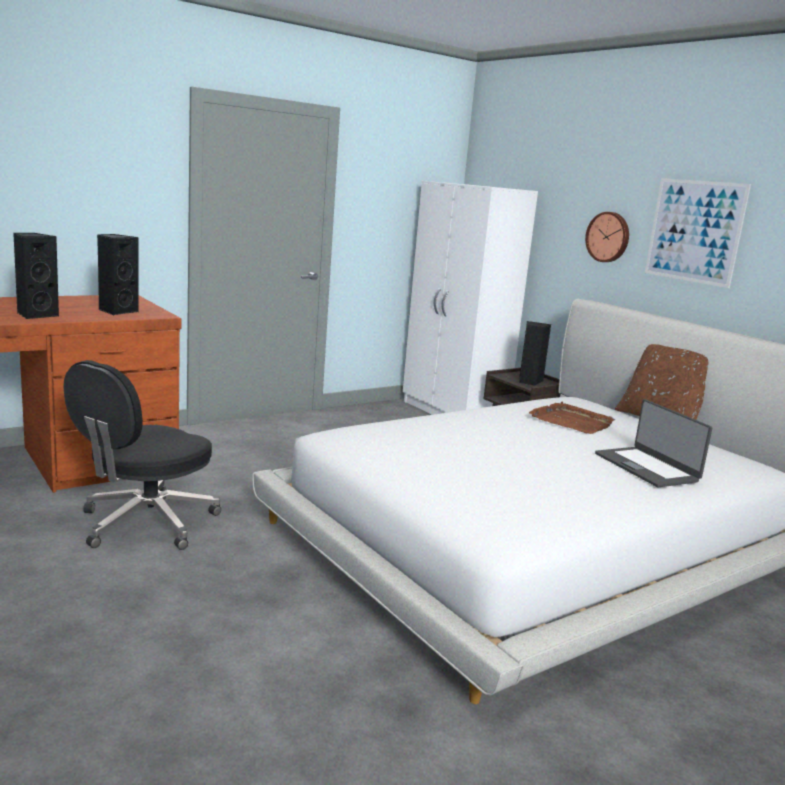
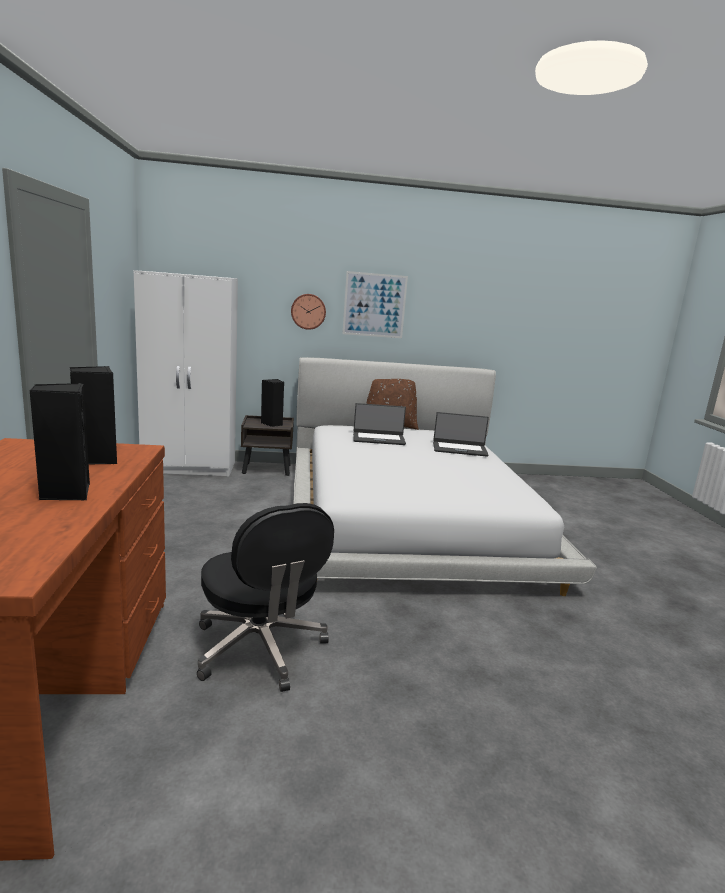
camera: 60 degrees left, 0 degrees up
(571, 421) = (378, 439): brown tray -> laptop

